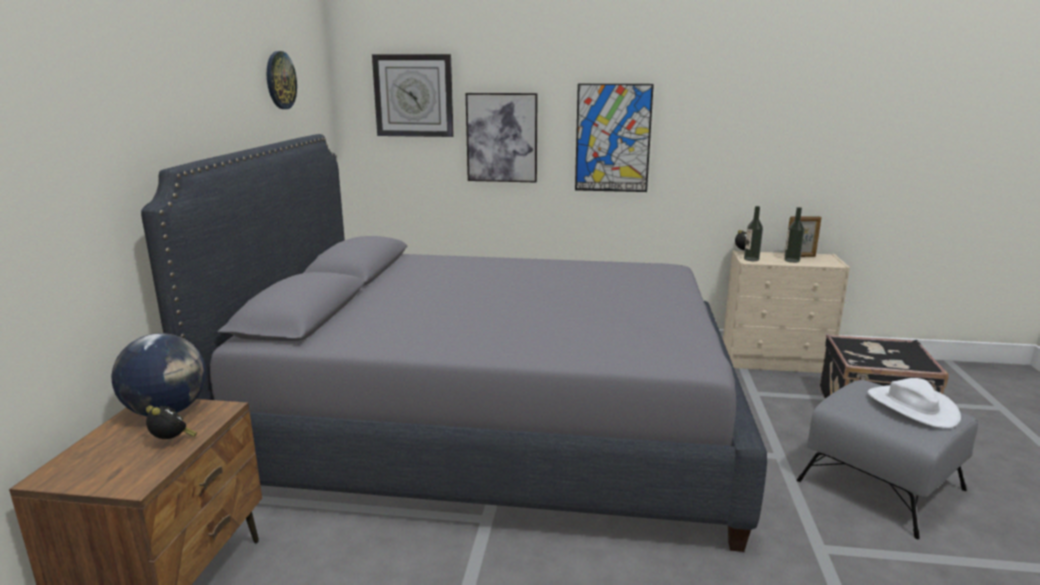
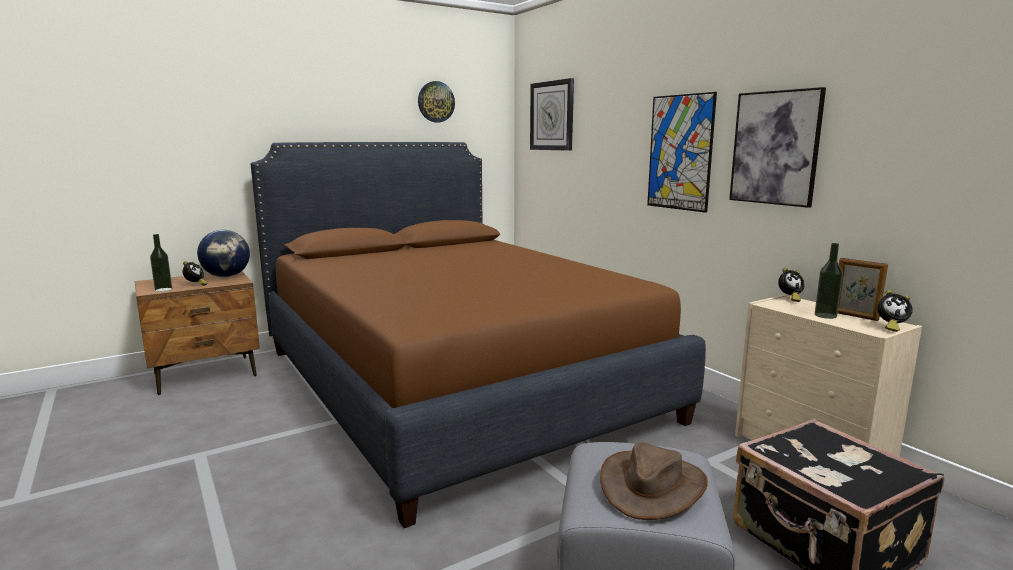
camera: 50 degrees right, 5 degrees down
(491, 427) = (453, 383): grey bed -> brown bed
(502, 137) = (600, 151): picture -> picture (775, 148)
(751, 259) = (774, 303): bottle -> bottle (163, 289)
(831, 259) = (890, 327): none -> alarm clock
(911, 407) = (652, 485): white hat -> brown hat

